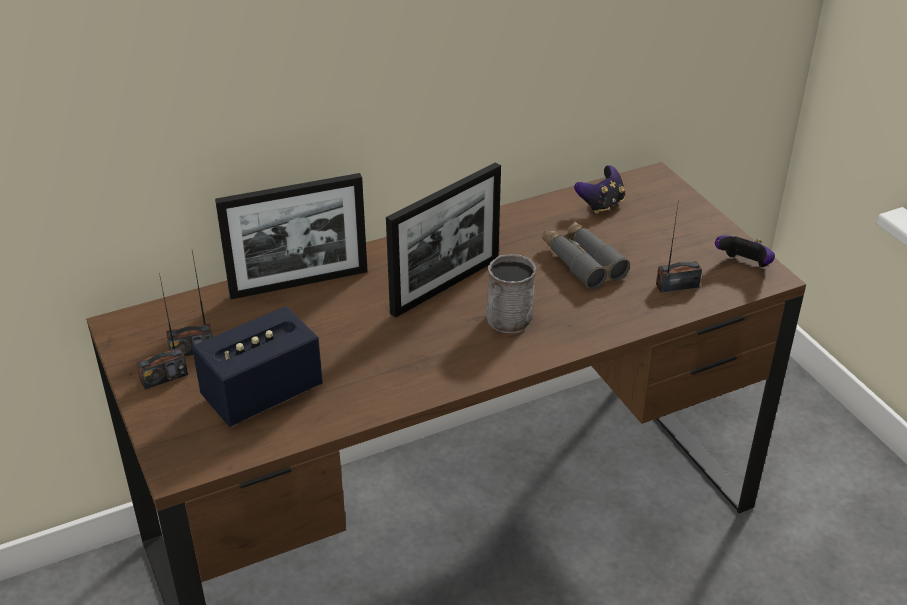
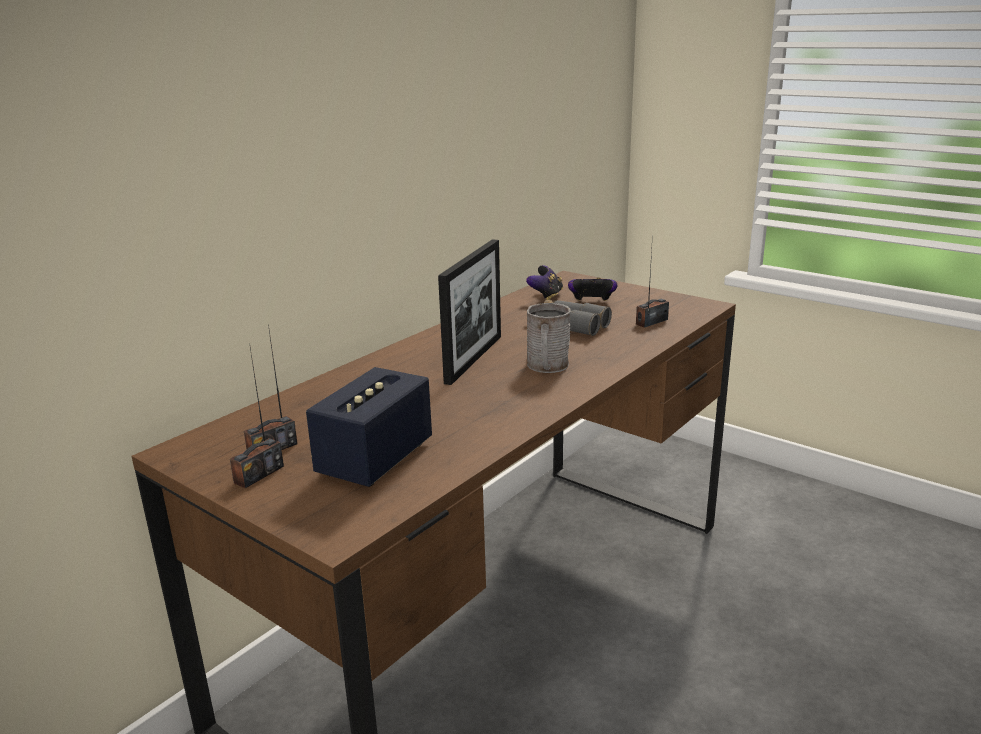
camera: 25 degrees left, 15 degrees down
(299, 283) = (340, 384): picture frame -> none
(743, 265) = (684, 304): game controller -> game controller (592, 303)

